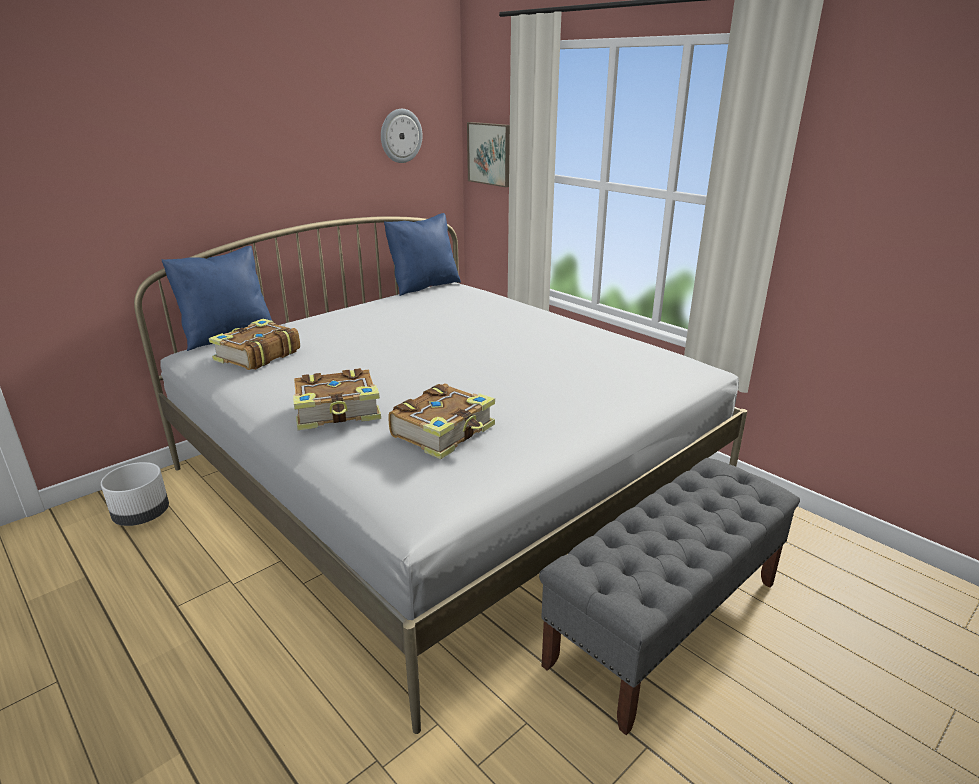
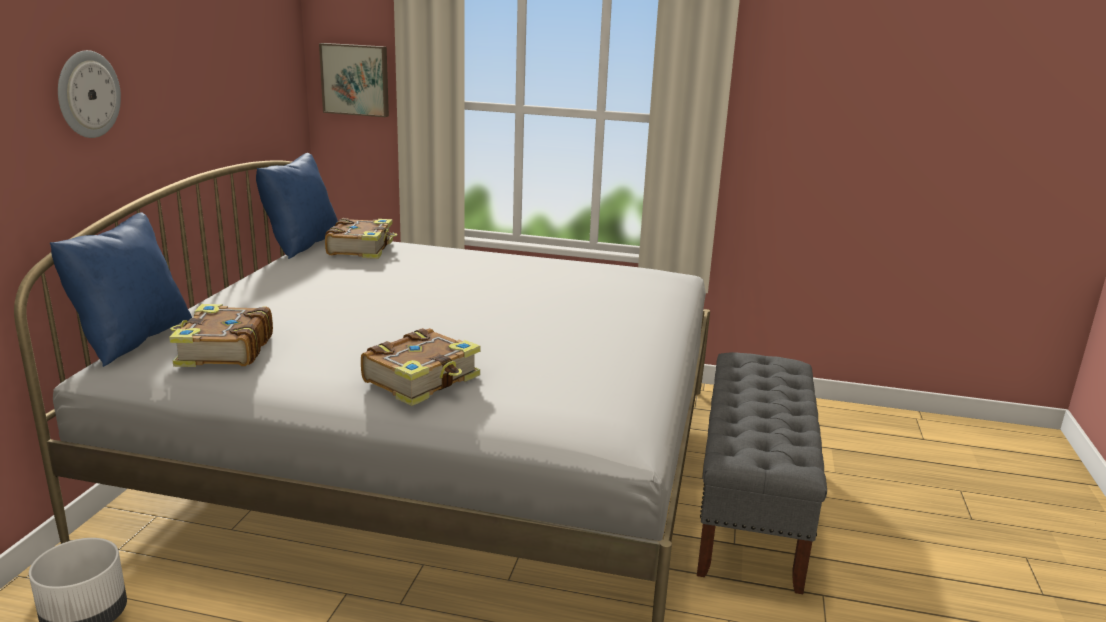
camera: 35 degrees left, 5 degrees down
(400, 136) = (256, 61): wall clock -> wall clock (87, 94)
(445, 432) = (556, 371): book -> book (362, 248)

